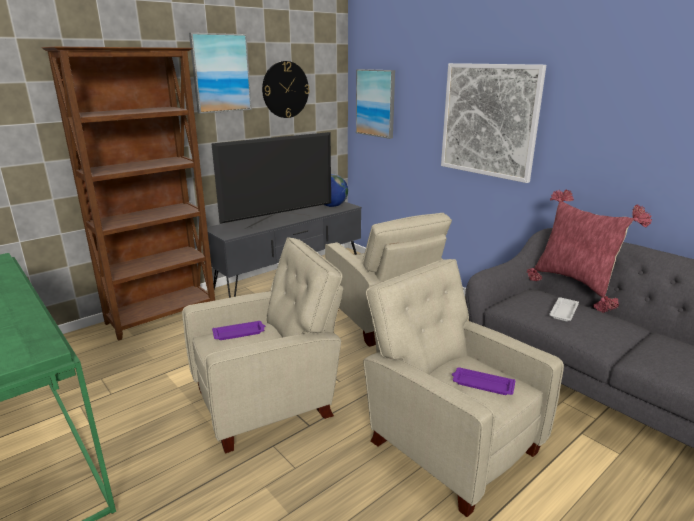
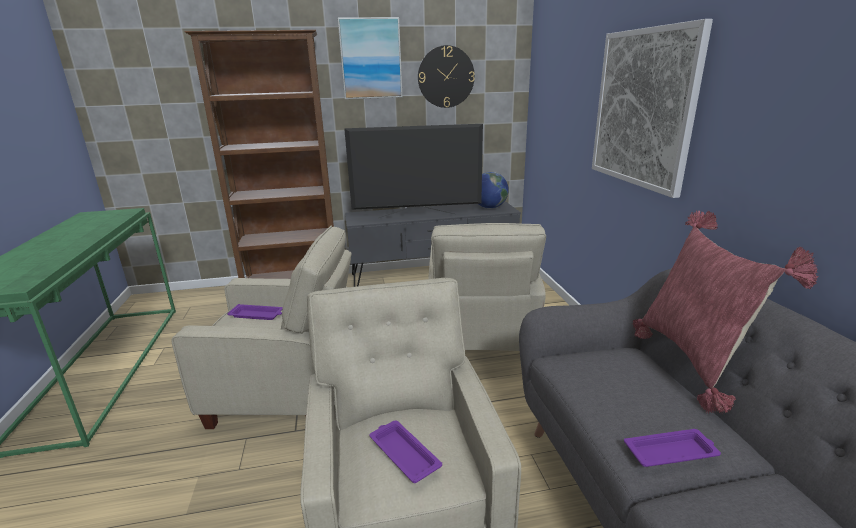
camera: 30 degrees right, 0 degrees up
(376, 103) = (547, 92): picture -> none
(564, 311) = (637, 392): white tray -> none
(609, 336) = (671, 452): none -> purple tray

